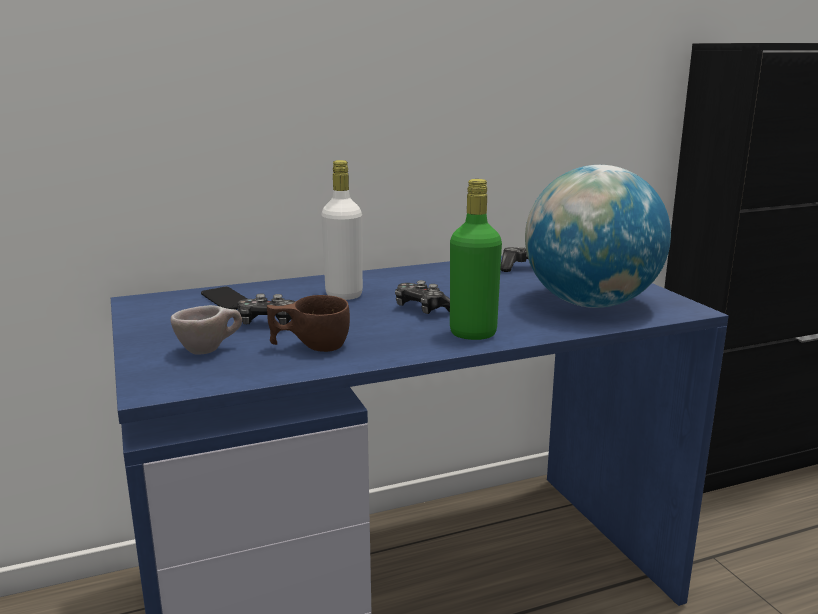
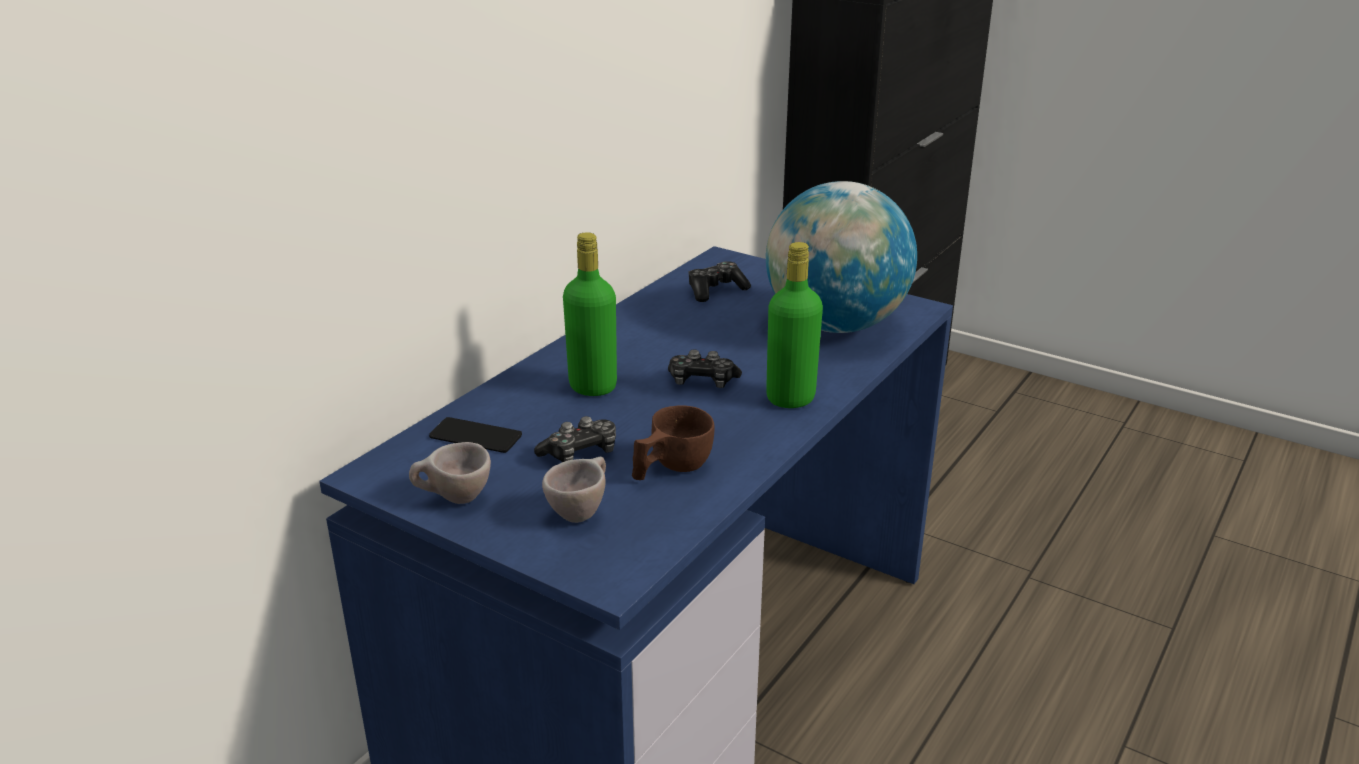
camera: 35 degrees left, 10 degrees up
(153, 323) = (453, 500): none -> beige cup
(344, 295) = (593, 386): white bottle -> green bottle

